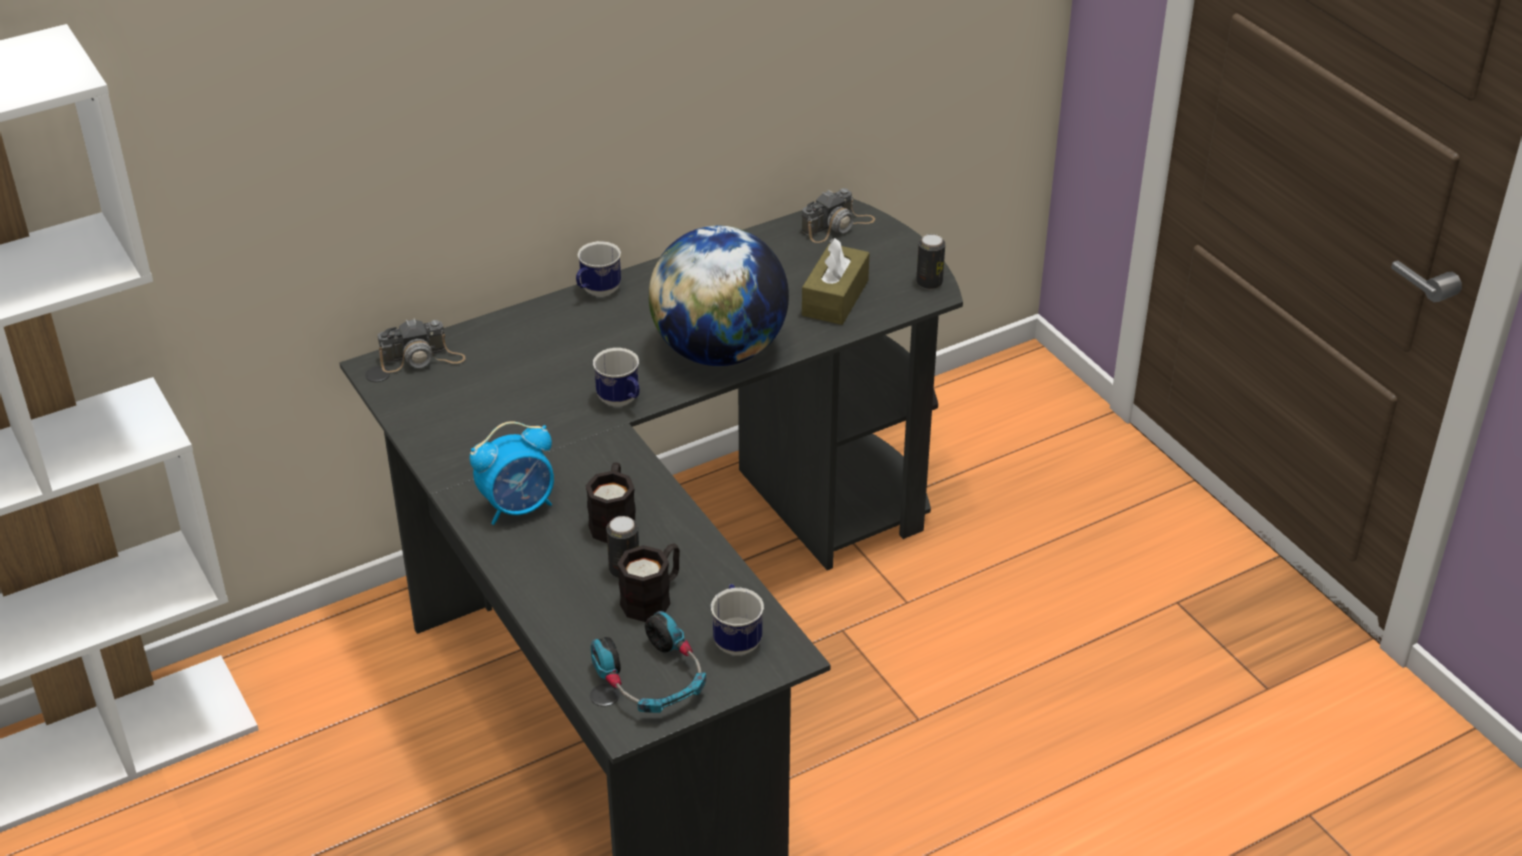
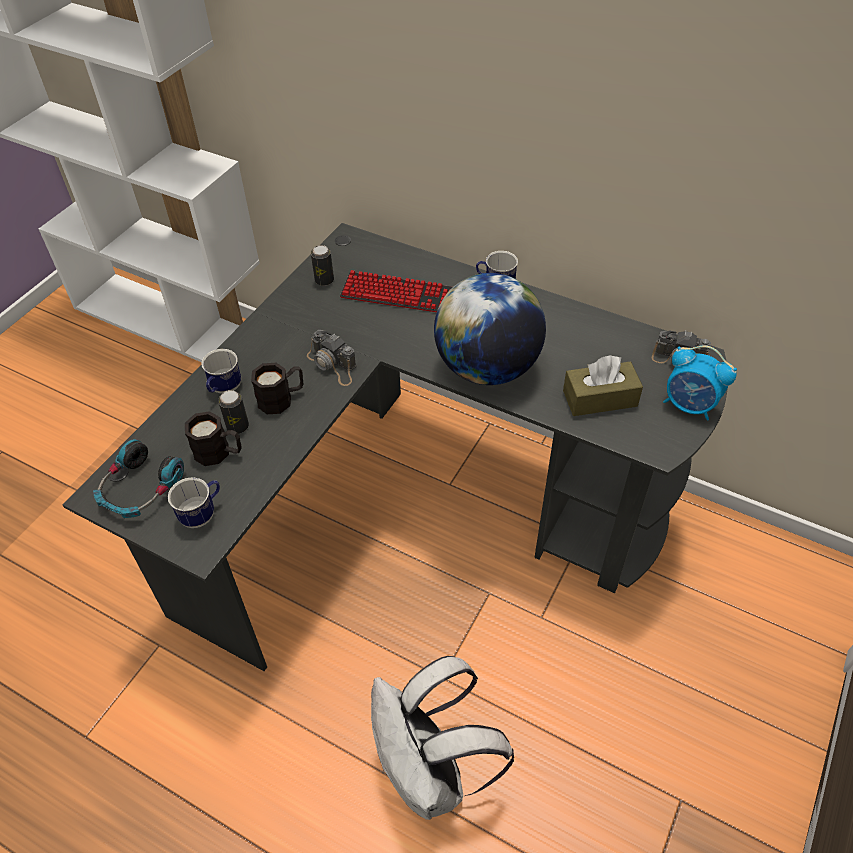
camera: 60 degrees right, 10 degrees up
(422, 358) = (369, 249): camera -> camera (333, 364)
(518, 507) = (266, 352): alarm clock -> alarm clock (689, 406)
(537, 364) = (403, 295): none -> keyboard
(622, 402) = (397, 348): mug -> mug (224, 390)
(929, 283) = (670, 442): can -> can (324, 280)
(1026, 778) = (431, 774): none -> white backpack

